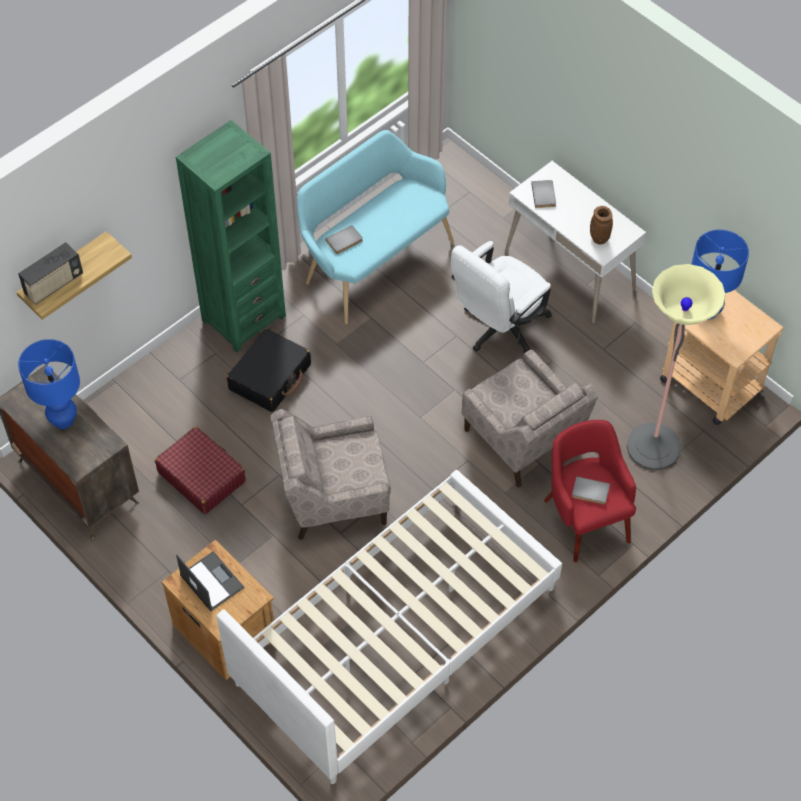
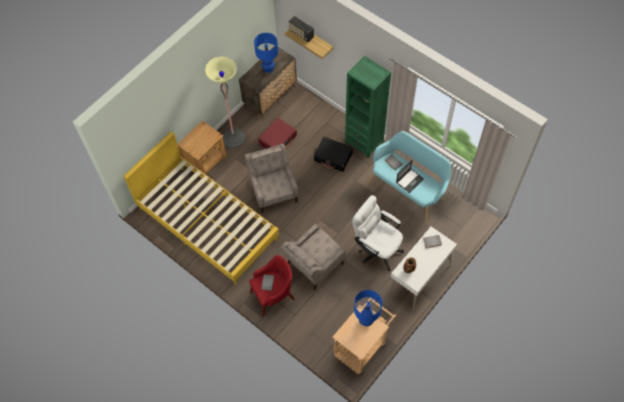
camera: 85 degrees right, 5 degrees up
(211, 581) = (203, 137): laptop -> laptop (410, 180)
(396, 635) = (207, 223): white bed -> yellow bed
(653, 447) = (317, 323): floor lamp -> floor lamp (233, 138)

